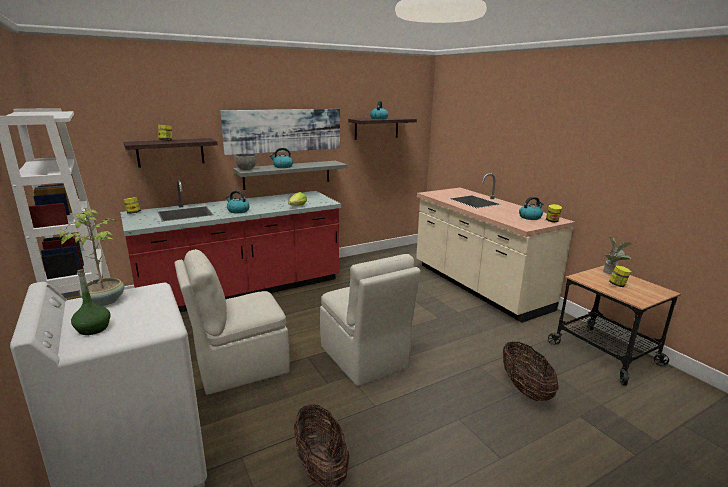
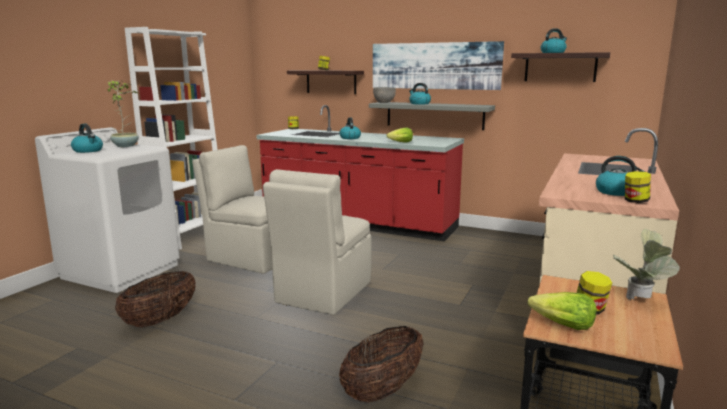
camera: 55 degrees right, 5 degrees down
(93, 328) = (88, 151): green bottle -> kettle
(635, 297) = (562, 325): none -> lettuce

